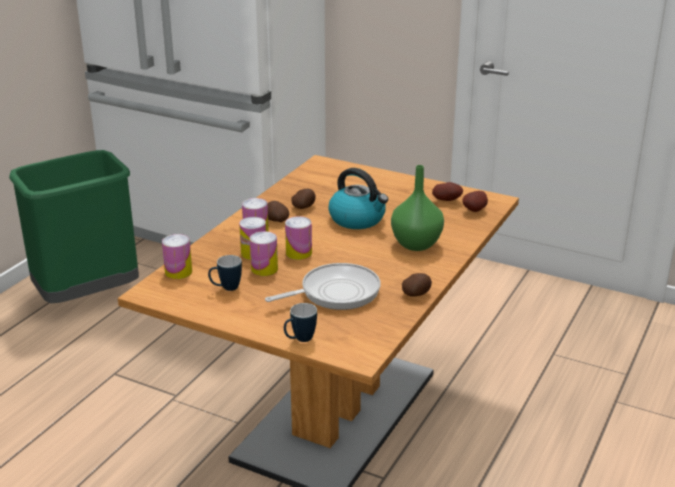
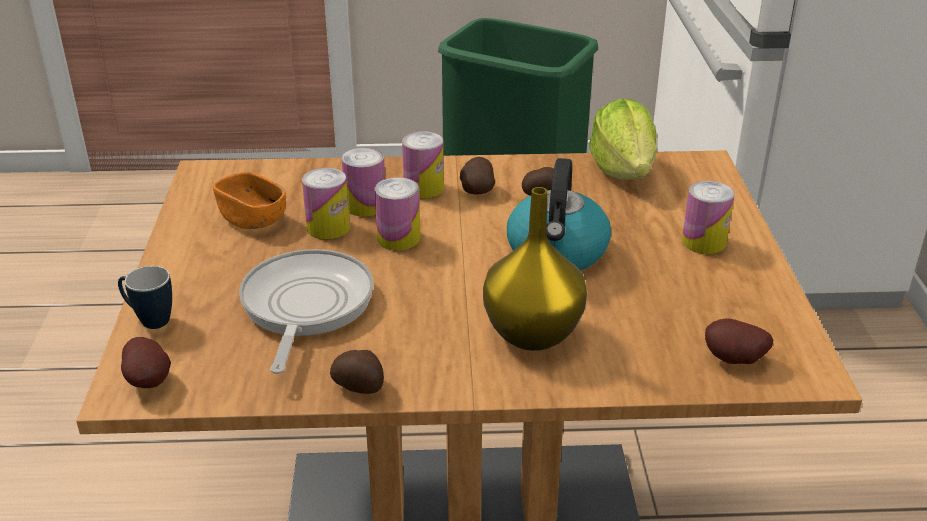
camera: 60 degrees right, 5 degrees up
(178, 272) = (270, 173): can -> can (703, 242)
(226, 288) = (252, 218): mug -> orange bowl
(303, 181) = (623, 170): none -> lettuce
(335, 293) = (305, 307): frying pan -> frying pan turned 120 degrees counterclockwise
(416, 245) = (530, 334): green vase -> yellow vase
(447, 200) = (734, 317): potato -> potato (150, 381)

